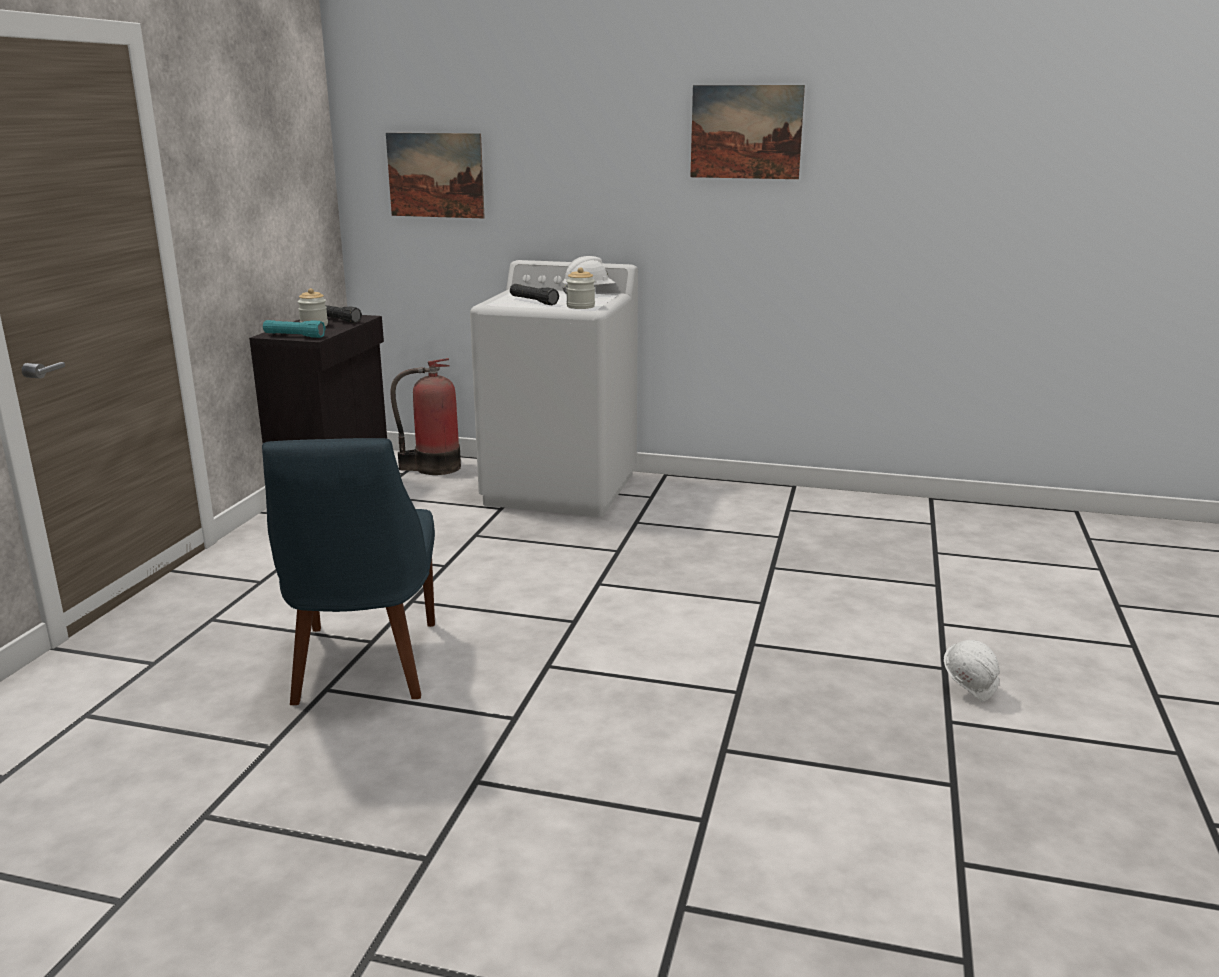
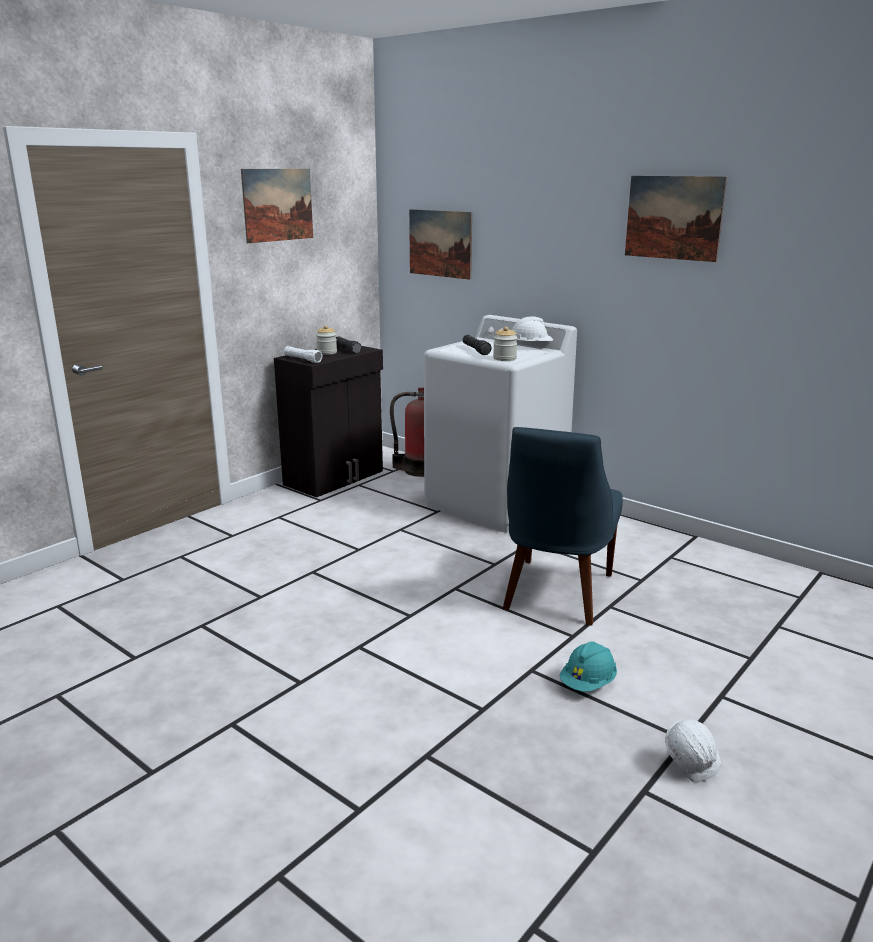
camera: 25 degrees right, 0 degrees up
(234, 127) = (278, 205): none -> picture
(294, 336) = (302, 360): turquoise flashlight -> white flashlight
(363, 666) = (239, 614): blue chair -> blue chair (556, 594)
(817, 642) = (588, 683): none -> turquoise hard hat

